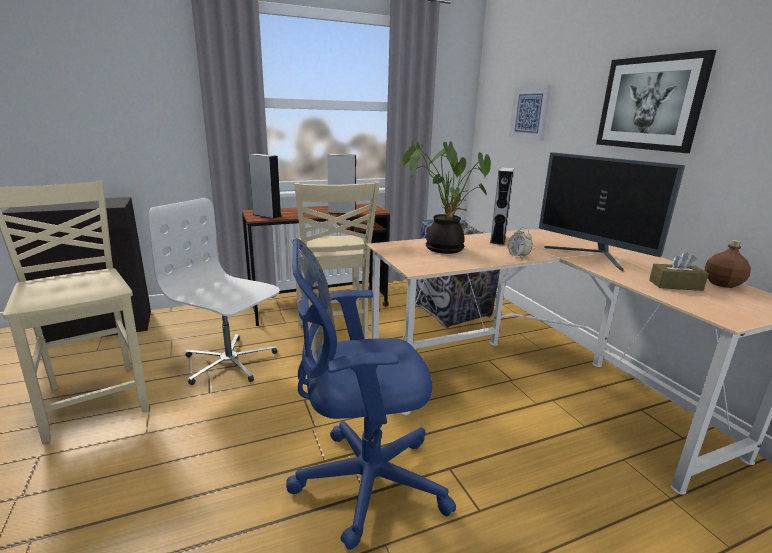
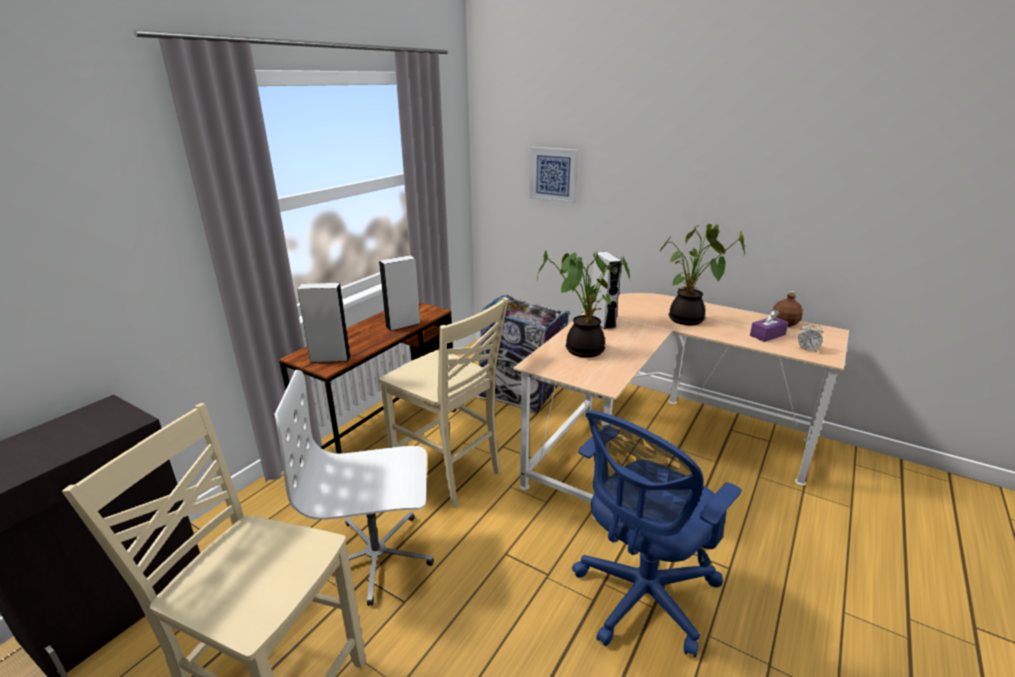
camera: 35 degrees left, 5 degrees up
(518, 256) = (645, 338): alarm clock -> alarm clock (807, 349)
(593, 257) = (688, 320): monitor -> potted plant
(650, 103) = (693, 177): picture -> none
(675, 285) = (767, 335): brown tissue box -> purple tissue box

